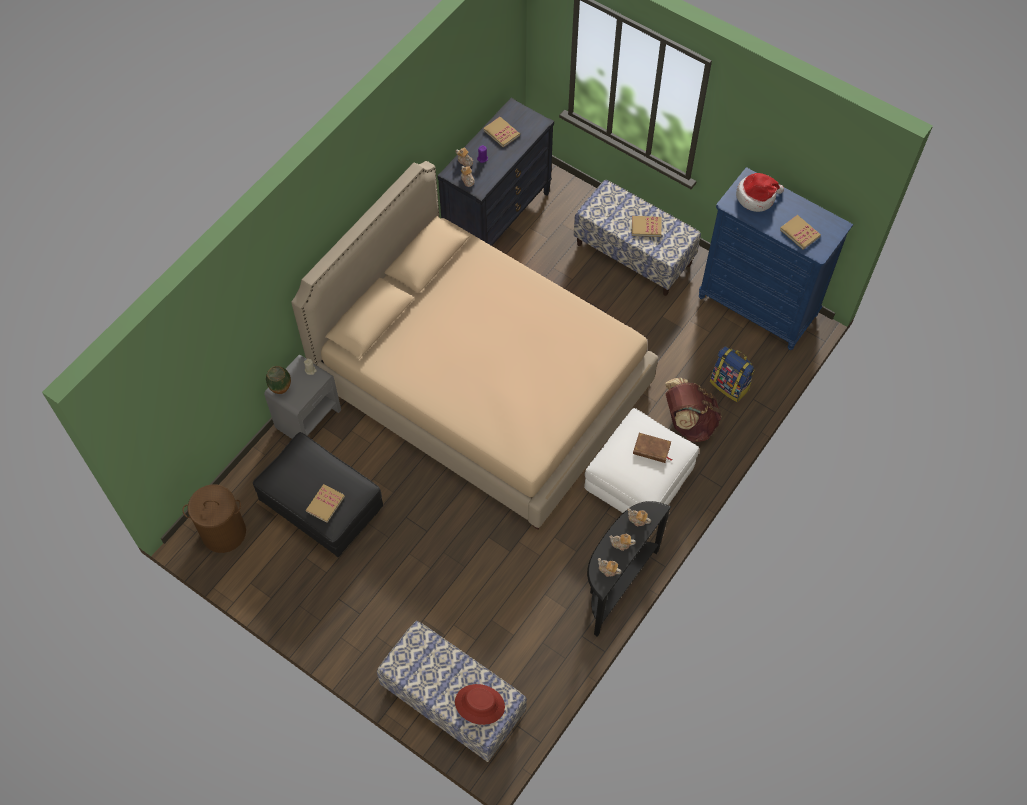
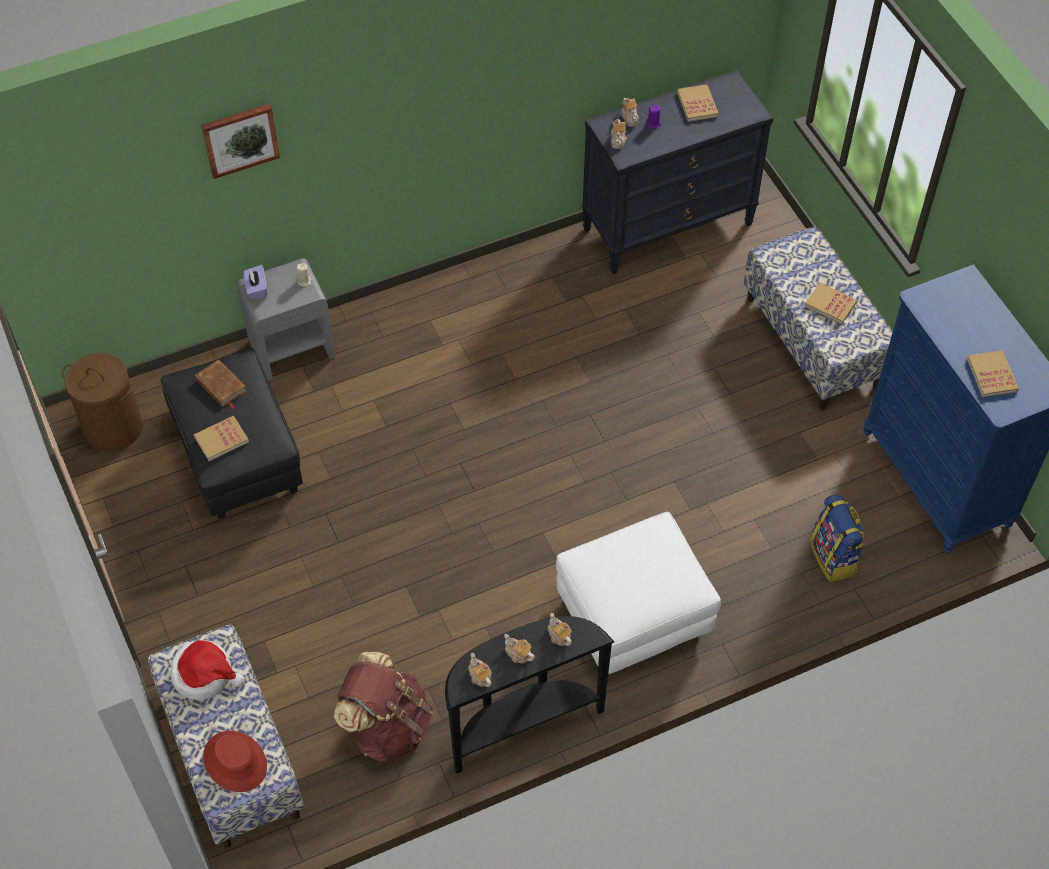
camera: 30 degrees right, 5 degrees down
(254, 297) = (240, 139): none -> picture
(282, 391) = (256, 289): vase -> purple tissue box
(482, 385) = (519, 408): beige bed -> none
(651, 449) = (653, 570): brown book -> brown book (220, 386)
(688, 422) = (748, 575): brown backpack -> brown backpack (387, 726)
(756, 197) = (962, 306): hat -> hat (205, 674)

